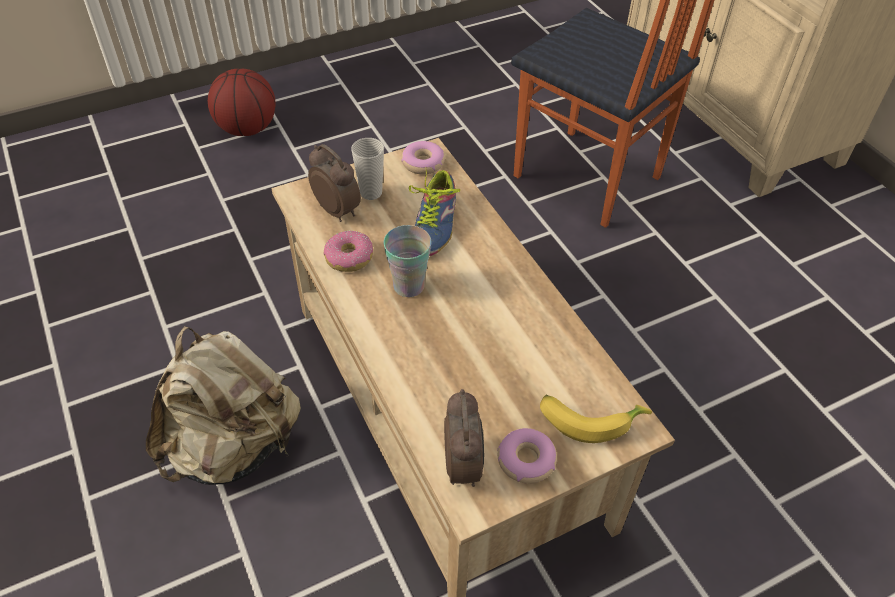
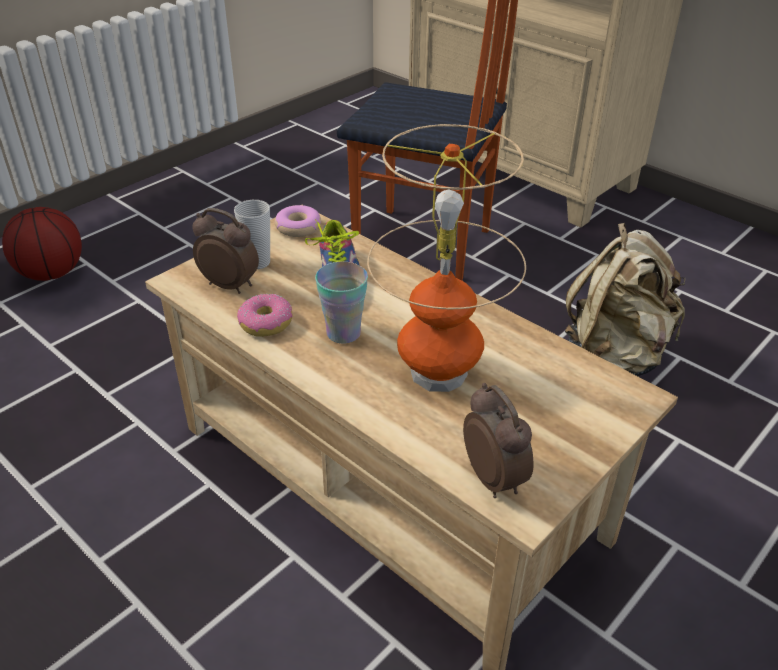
camera: 20 degrees left, 10 degrees down
(234, 446) = (167, 588): beige backpack -> beige backpack (614, 358)
(470, 350) = (439, 373): none -> table lamp
(526, 460) = (553, 454): donut -> none
(589, 418) = (590, 401): banana -> none

